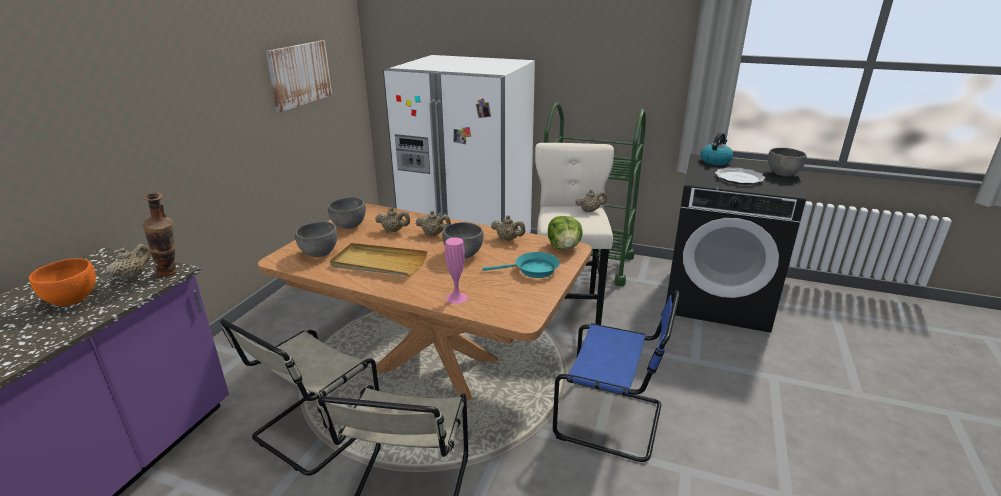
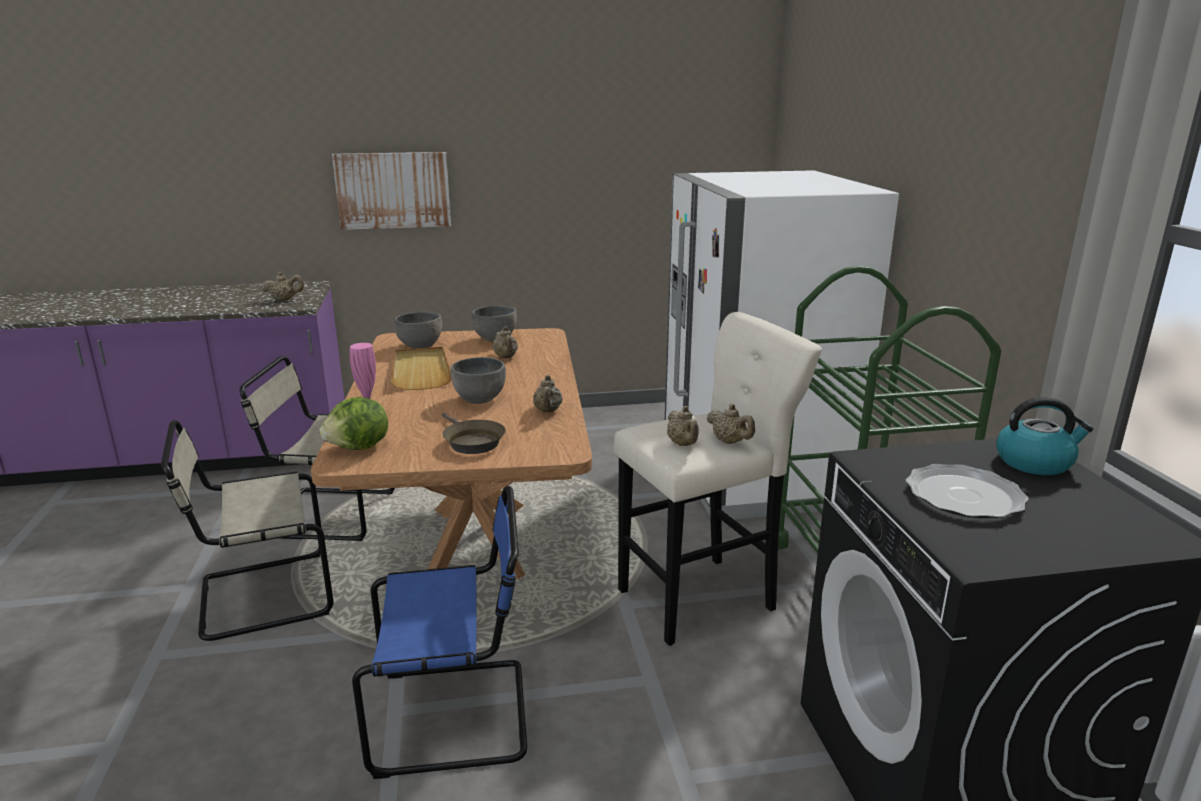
camera: 60 degrees right, 5 degrees down
(72, 300) = (239, 299): orange bowl -> none
(171, 274) = (295, 307): vase -> none
(299, 74) = (632, 171): picture -> picture (393, 190)
(434, 234) = (517, 375): beige teapot -> beige teapot (683, 444)
(532, 270) = (471, 442): turquoise frying pan -> brown frying pan
(564, 247) = (560, 446): lettuce -> lettuce (359, 448)
(613, 420) = (458, 715): blue chair -> blue chair turned 90 degrees counterclockwise
(783, 174) = (1099, 544): grey bowl -> none

